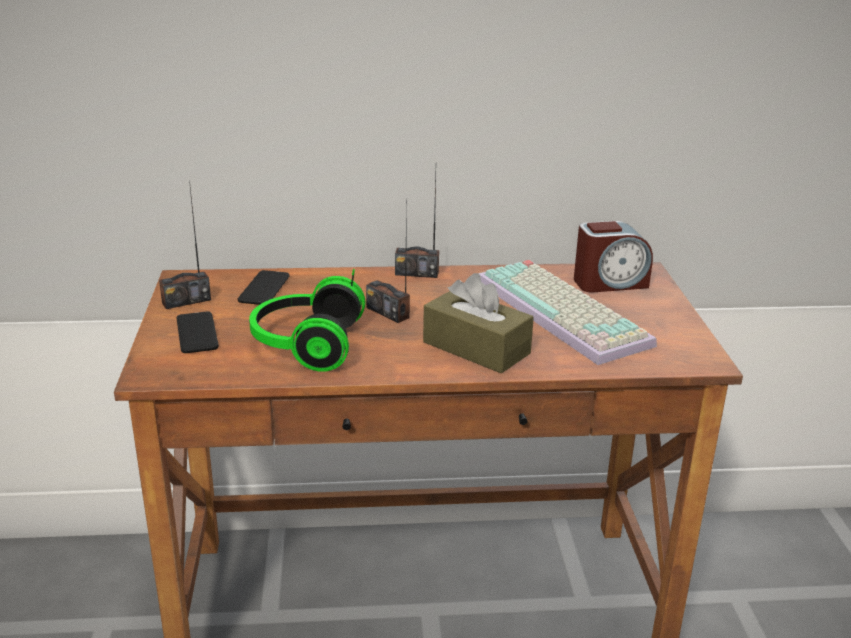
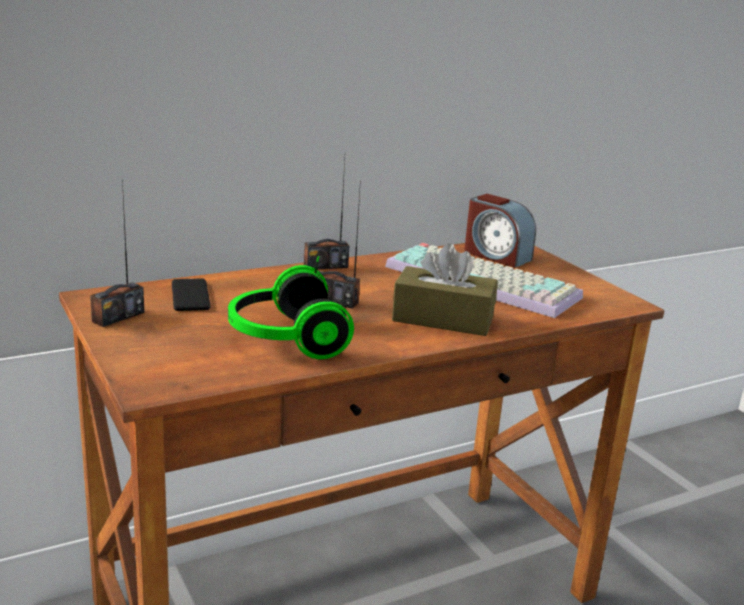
camera: 25 degrees left, 5 degrees down
(197, 333) = (161, 344): phone -> none
(609, 283) = (496, 255): alarm clock -> alarm clock turned 75 degrees clockwise

